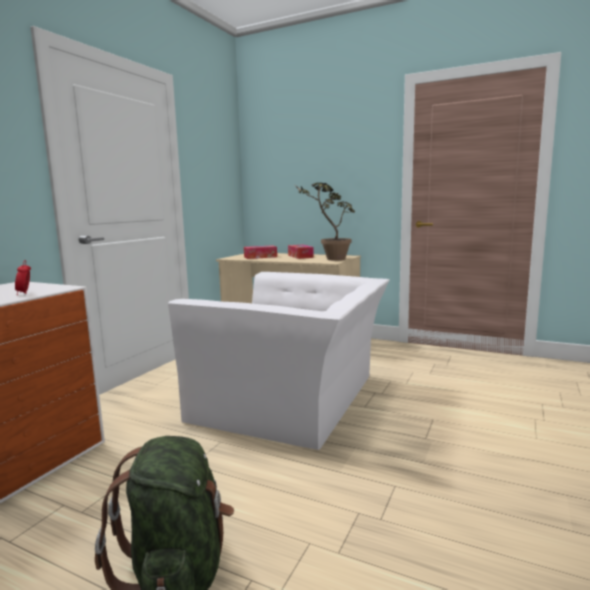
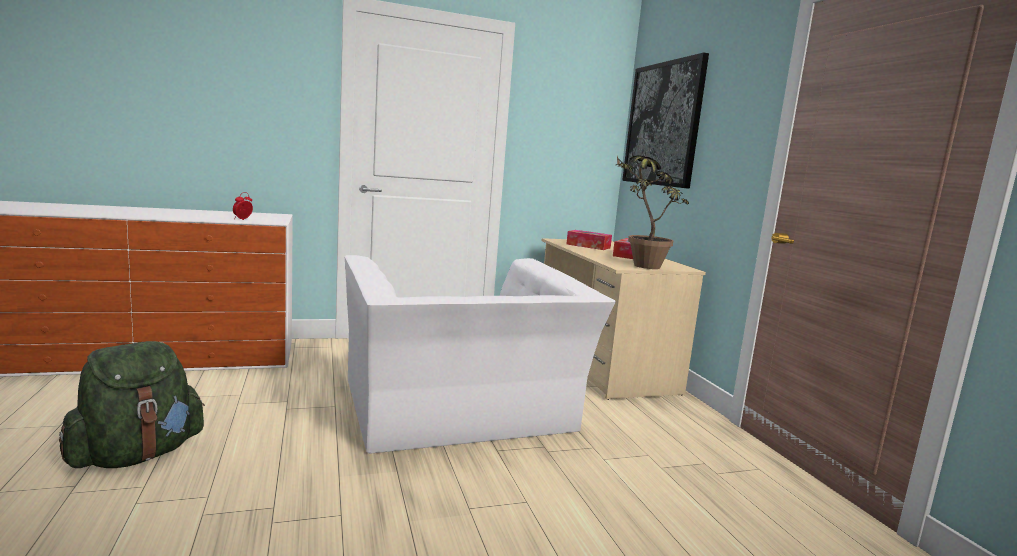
camera: 45 degrees right, 0 degrees up
(288, 160) = (663, 124): none -> picture

